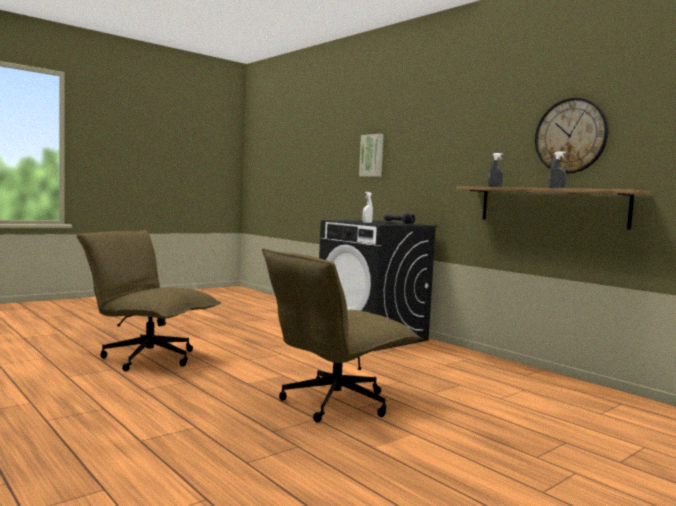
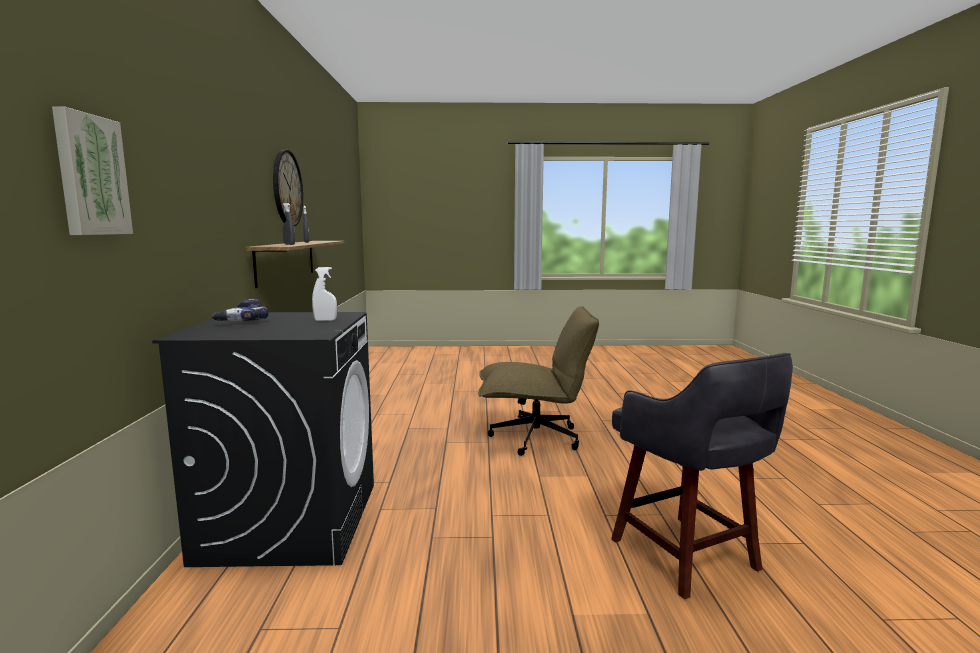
camera: 140 degrees left, 5 degrees up
(151, 358) = (687, 558): beige office chair -> grey stool

